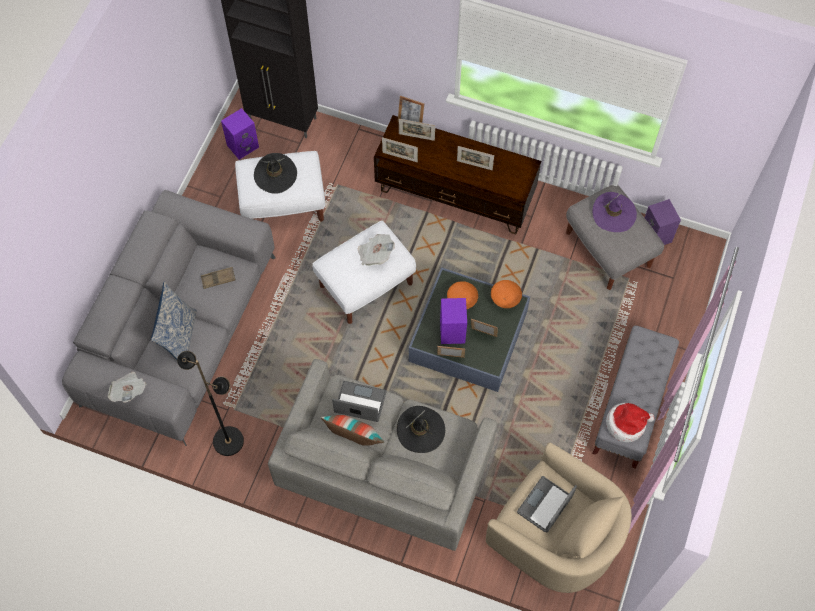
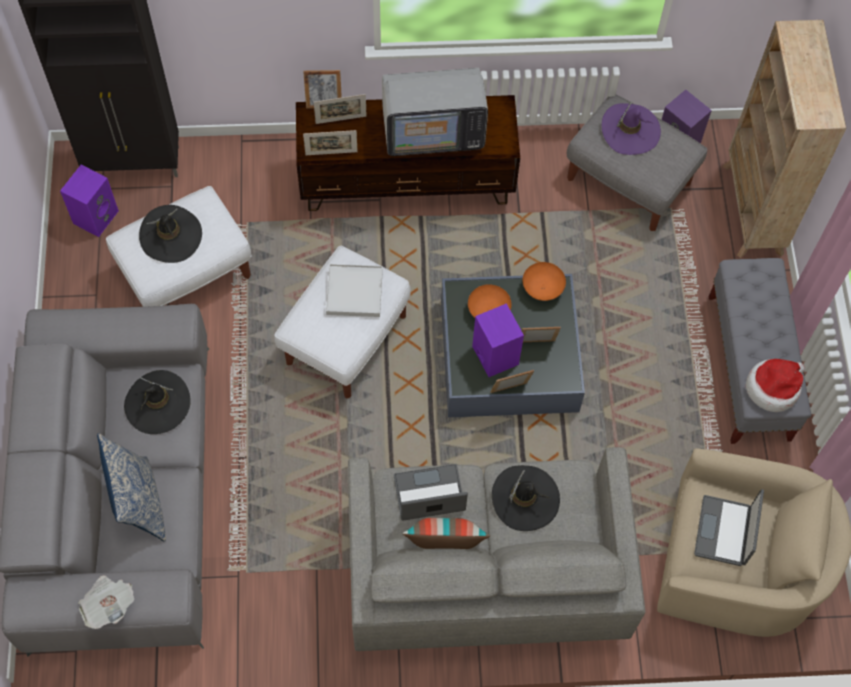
camera: 25 degrees left, 0 degrees up
(218, 279) = (157, 404): brown tray -> black hat
(228, 440) = (258, 617): black floor lamp -> none
(375, 254) = (354, 292): newspaper -> white tray
(474, 165) = (433, 130): picture frame -> television
(686, 301) = (752, 210): none -> beige bookcase

